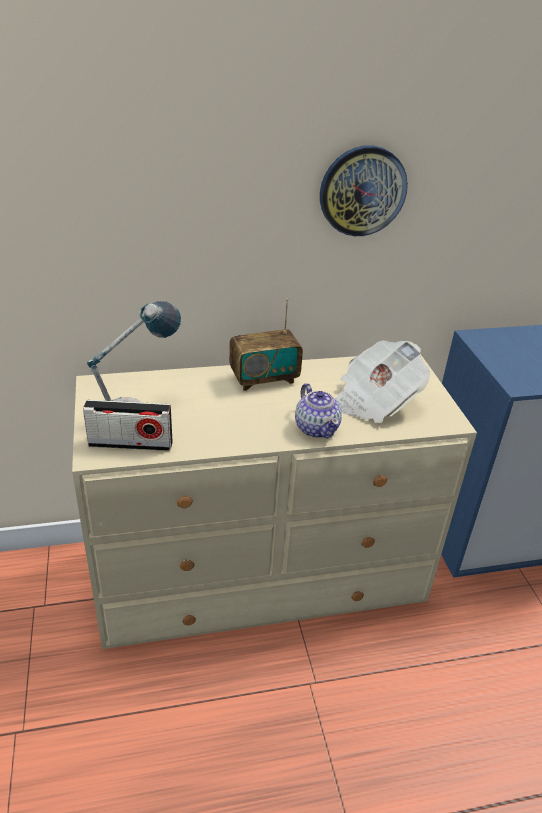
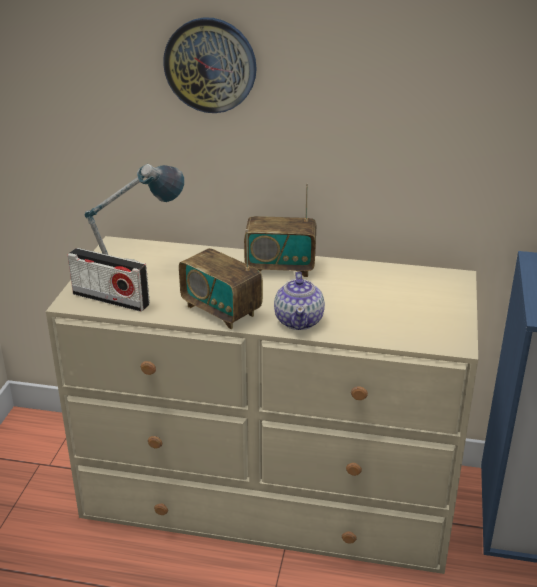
camera: 25 degrees right, 5 degrees down
(243, 433) = (221, 311): none -> radio
(362, 191) = (398, 76): wall clock -> wall clock (210, 65)
(375, 401) = (383, 308): newspaper -> none

